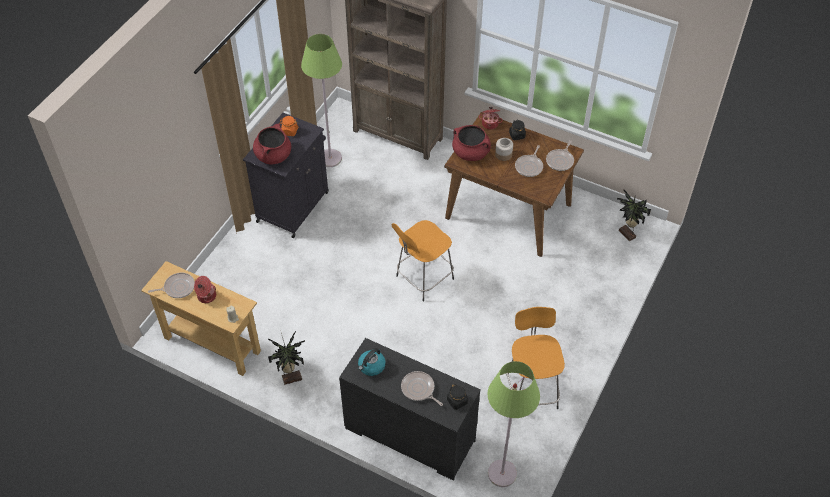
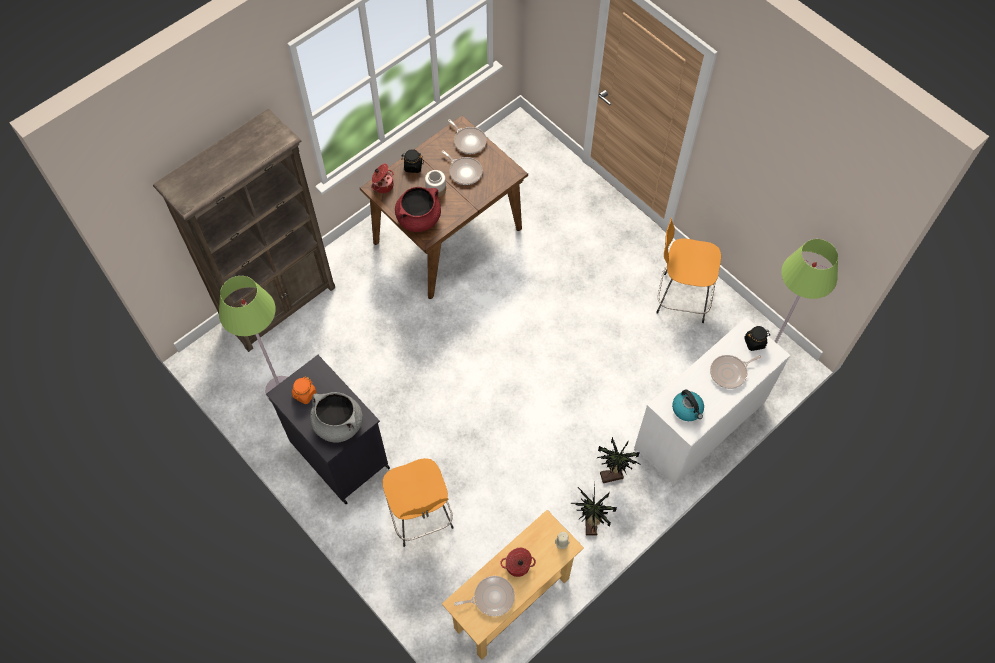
camera: 70 degrees left, 10 degrees up
(178, 287) = (491, 597): frying pan -> frying pan turned 75 degrees clockwise
(273, 155) = (338, 424): red cooking pot -> grey cooking pot
(409, 435) = (699, 427): black dresser -> white dresser
(423, 278) = (505, 349): orange stool -> orange stool (420, 516)
(626, 235) = (525, 144): potted plant -> potted plant (612, 477)

